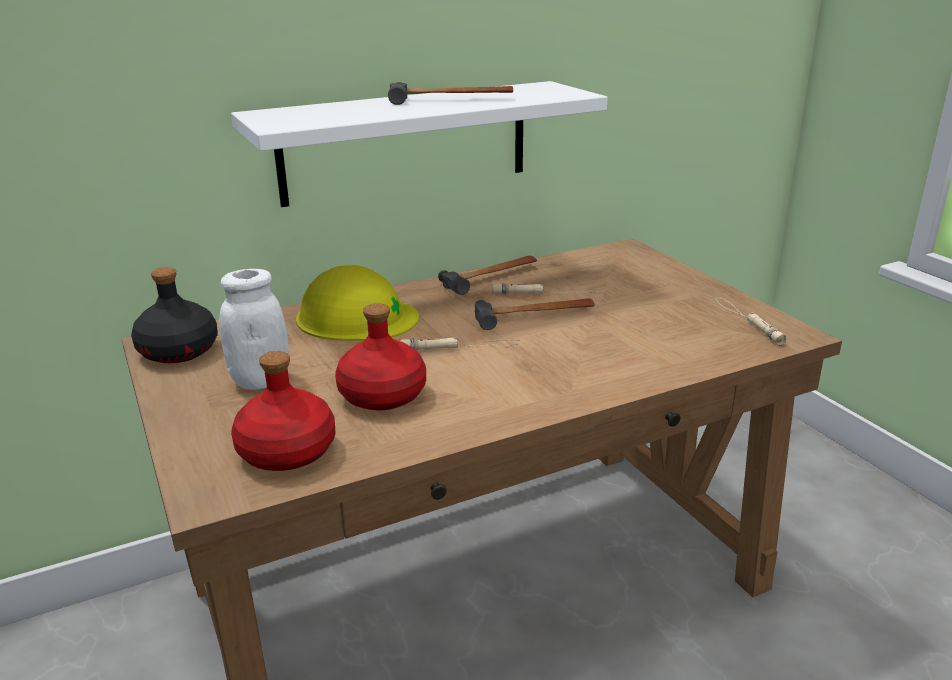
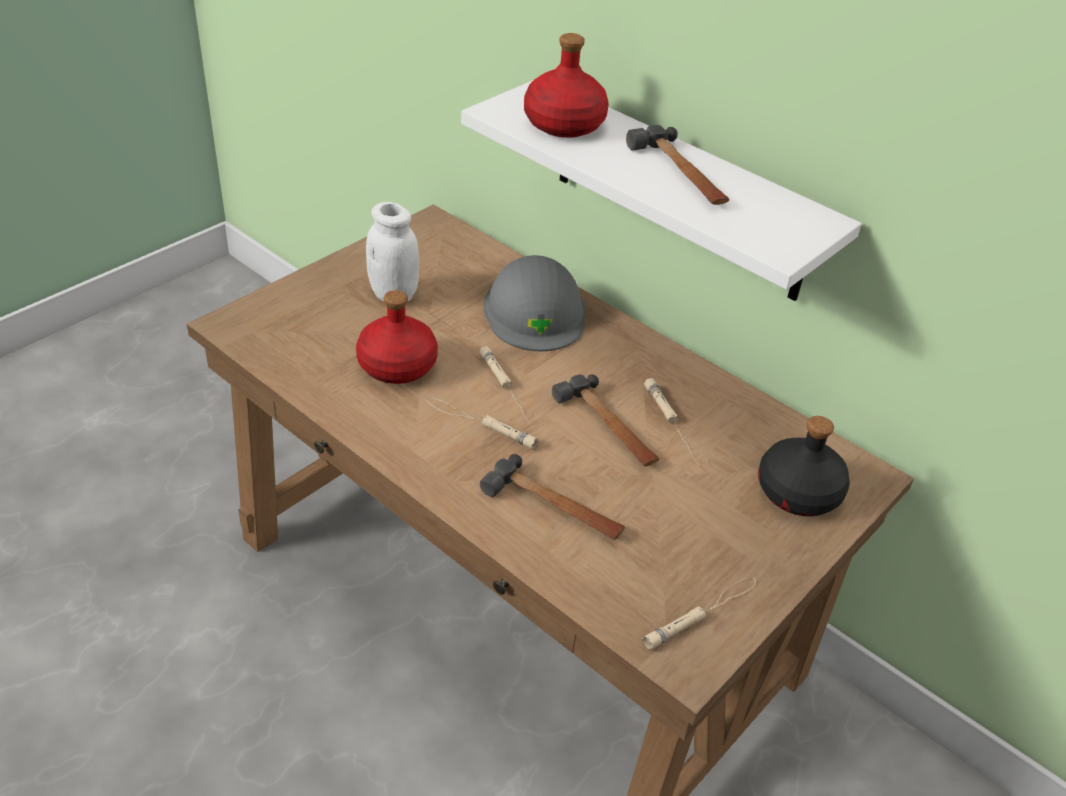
camera: 65 degrees right, 15 degrees up
(179, 351) = (423, 239): black bottle -> black bottle (797, 493)
(288, 452) = (295, 341): red bottle -> red bottle (564, 125)
(356, 318) = (535, 311): yellow hard hat -> grey hard hat
(491, 277) = (689, 376): hammer -> hammer (554, 508)
(498, 367) = (480, 423): none -> beige flashlight

